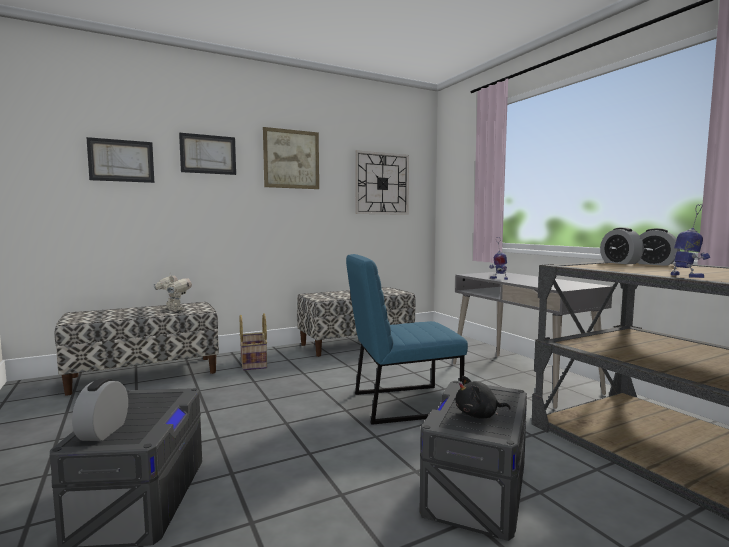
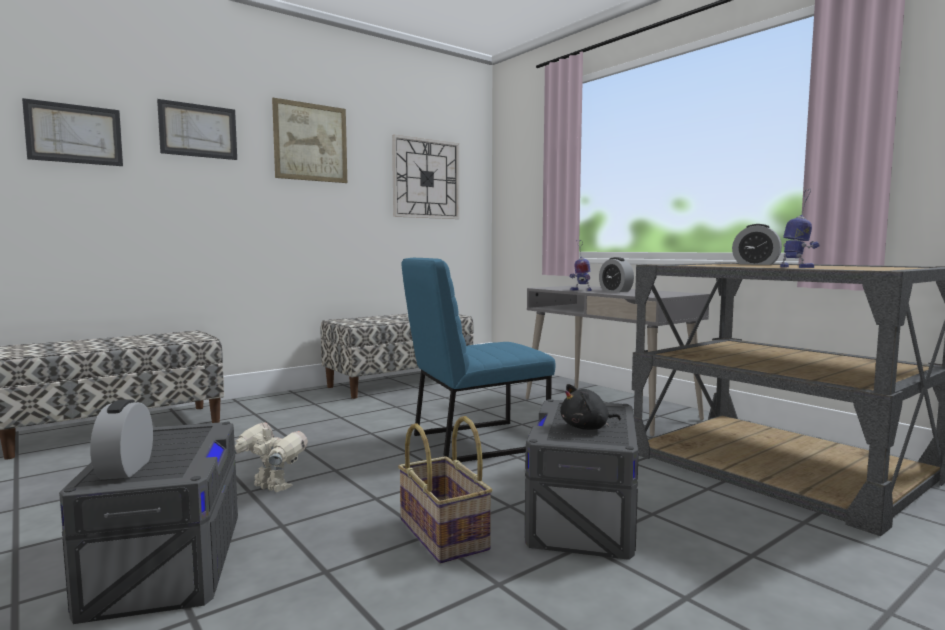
camera: 10 degrees left, 0 degrees up
(174, 309) = (158, 339): toy robot -> toy robot (271, 488)
(254, 363) = (270, 409): basket -> basket (445, 534)
(620, 263) = (720, 263): alarm clock -> alarm clock (615, 291)

